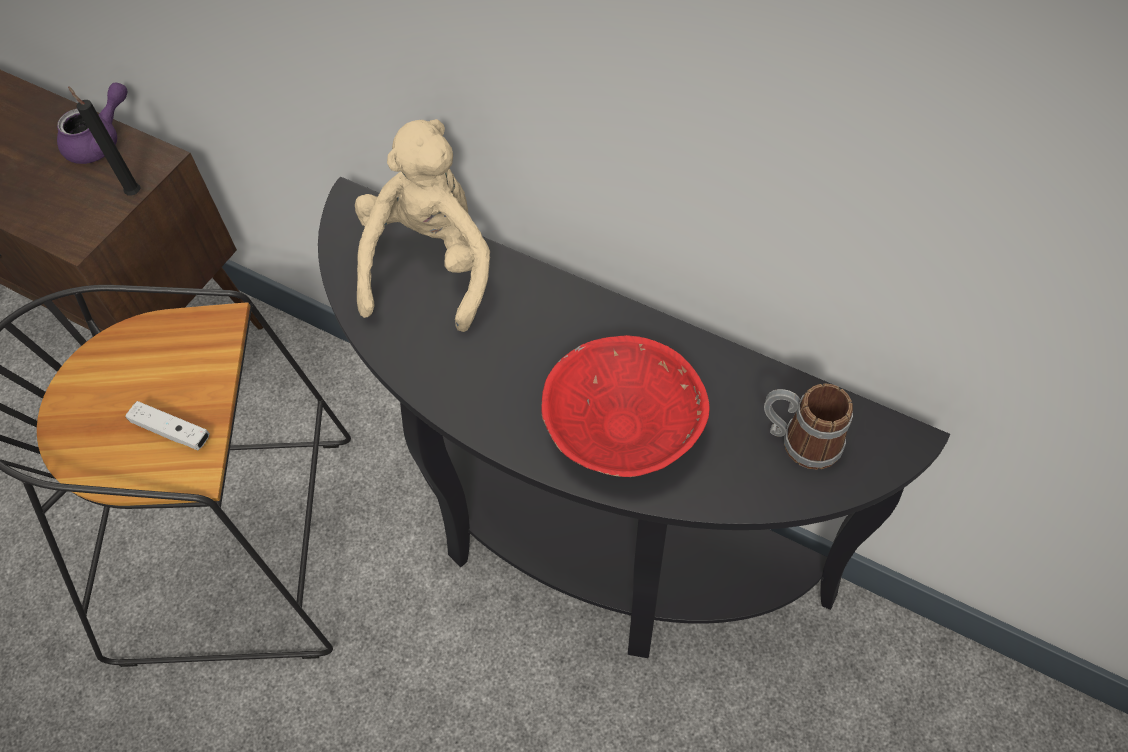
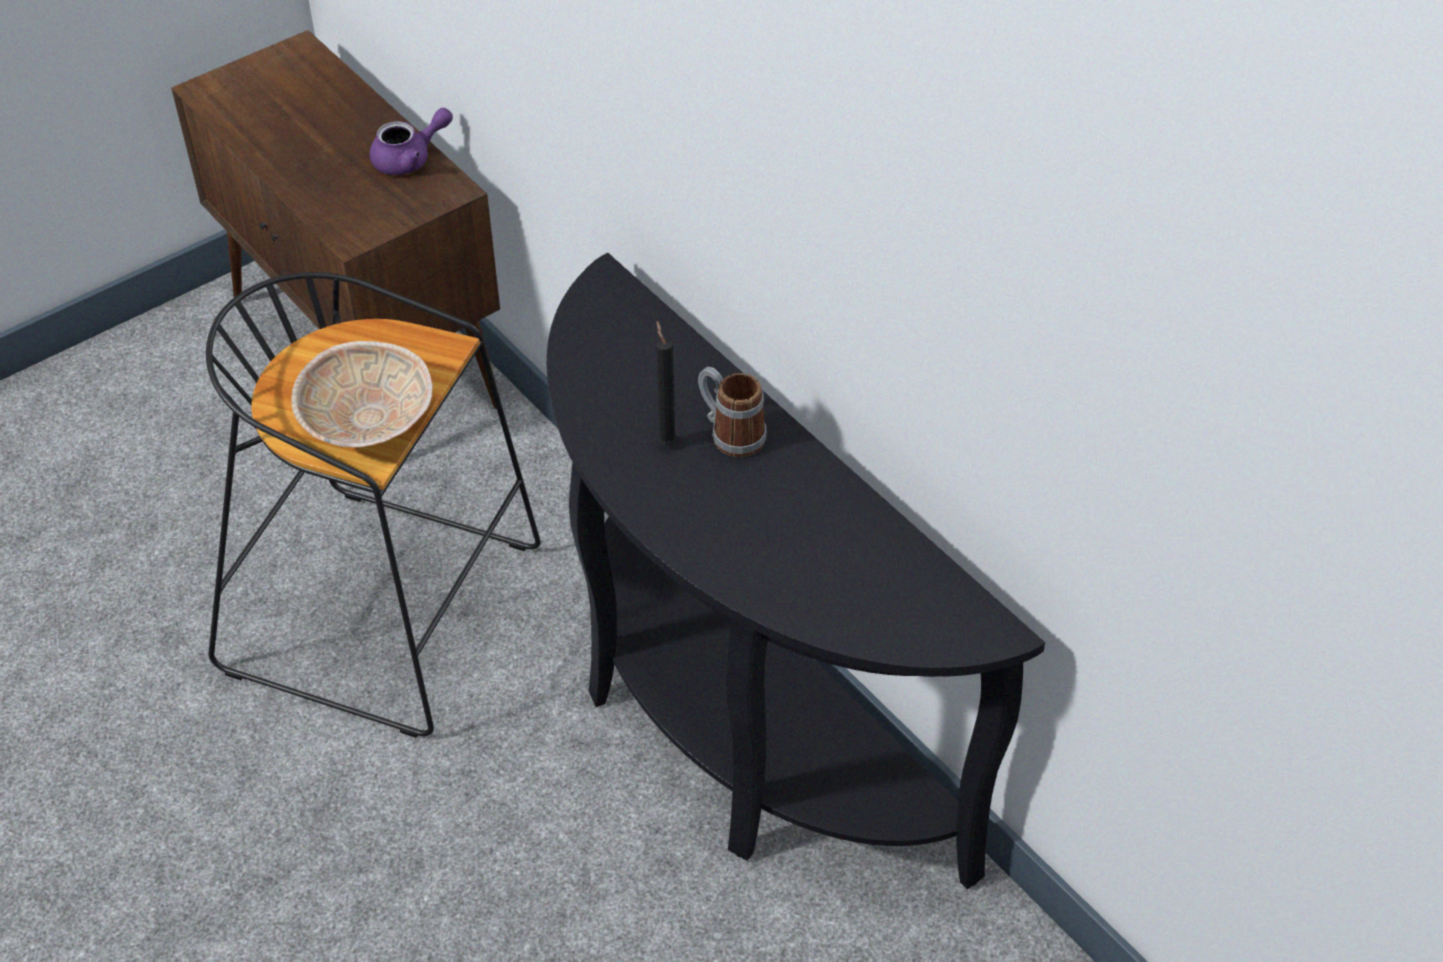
camera: 20 degrees right, 10 degrees down
(133, 192) = (420, 213): black candle -> black candle (666, 442)
(171, 431) = (367, 421): white game controller -> beige bowl
(430, 266) = (649, 353): beige plush toy -> none
(621, 424) = (750, 534): red bowl -> none
(799, 441) = (902, 600): mug -> mug (730, 433)

